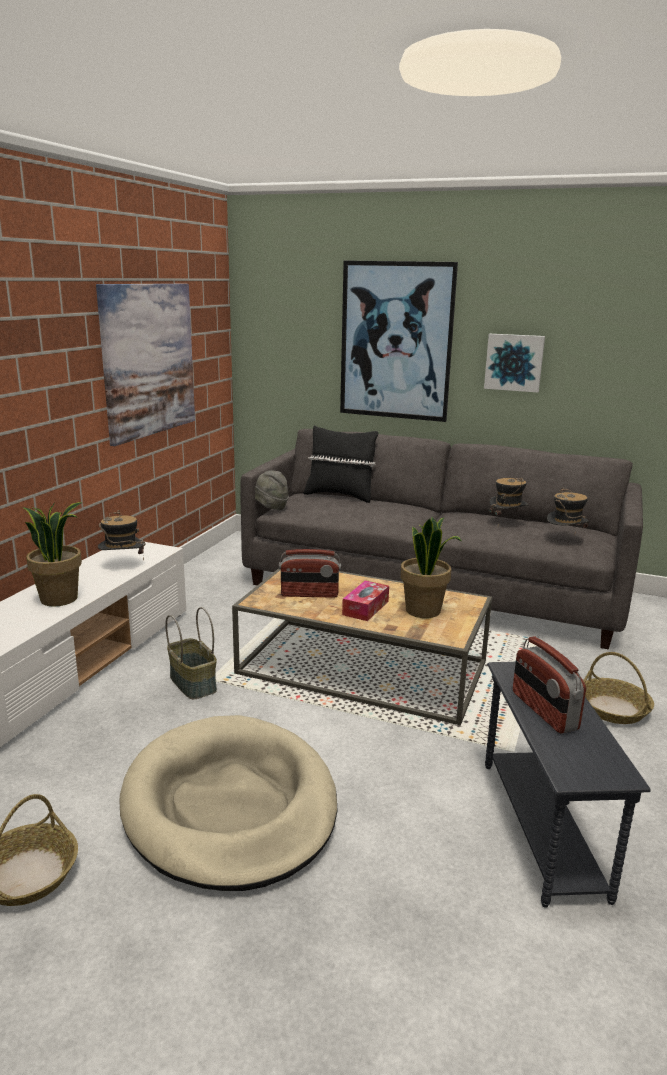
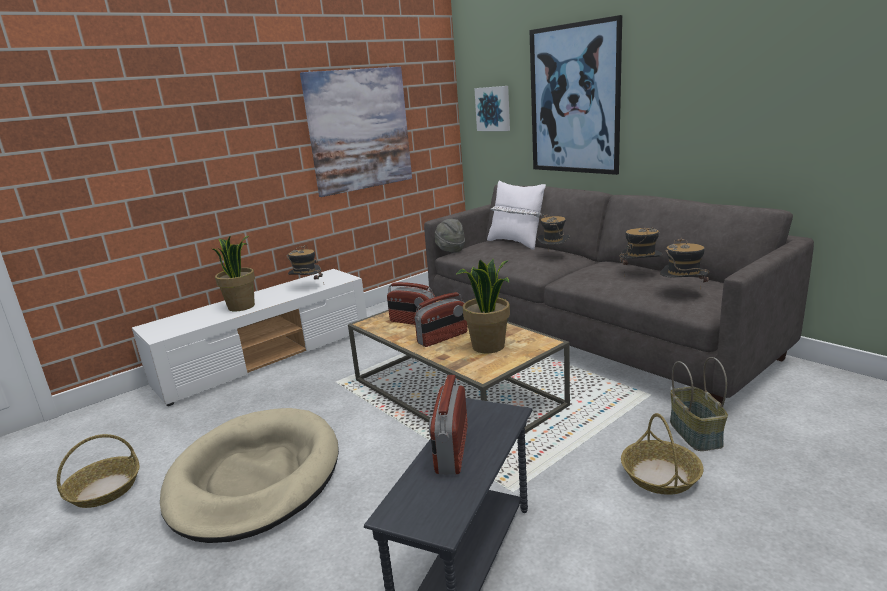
camera: 30 degrees right, 0 degrees up
(194, 683) = (323, 383): basket -> basket (696, 433)
(340, 495) = (516, 242): black pillow -> white pillow
(365, 608) = (443, 338): tissue box -> radio
(402, 509) = (553, 256): none -> hat
(514, 362) = (678, 110): picture -> picture (493, 108)

